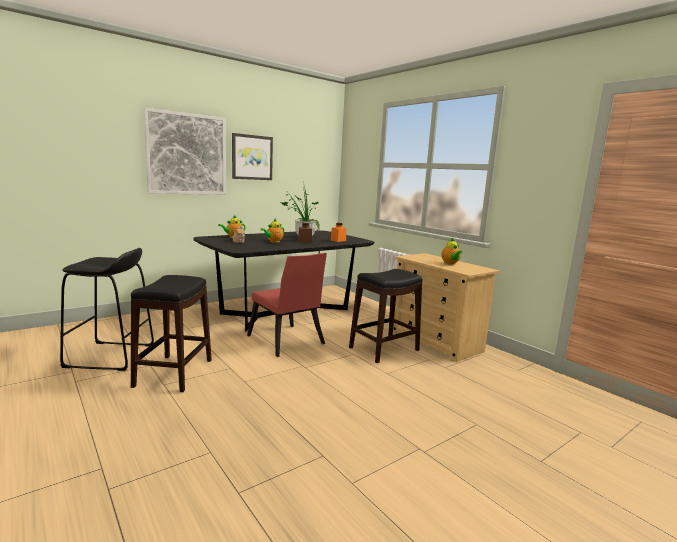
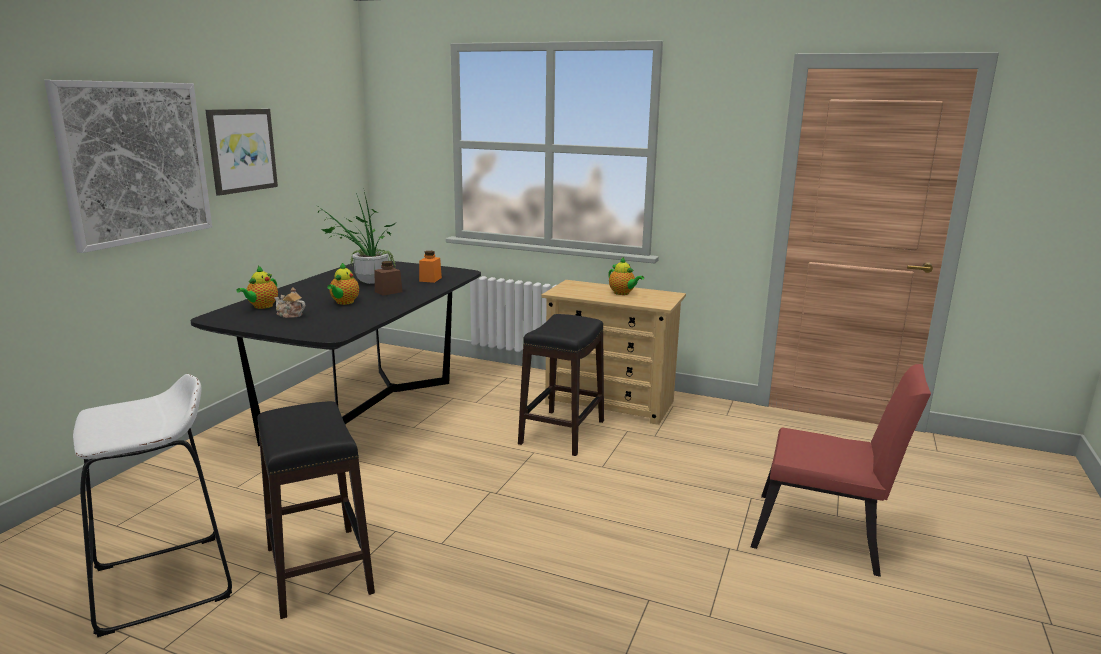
camera: 30 degrees left, 5 degrees up
(110, 356) = (163, 583): black stool -> white stool
(287, 342) = (425, 462): red chair -> red chair (826, 536)

